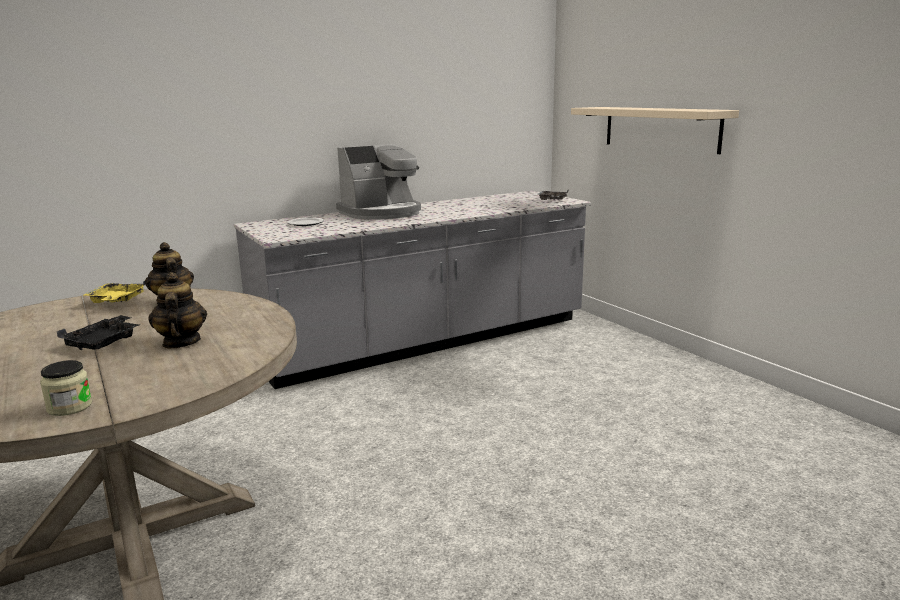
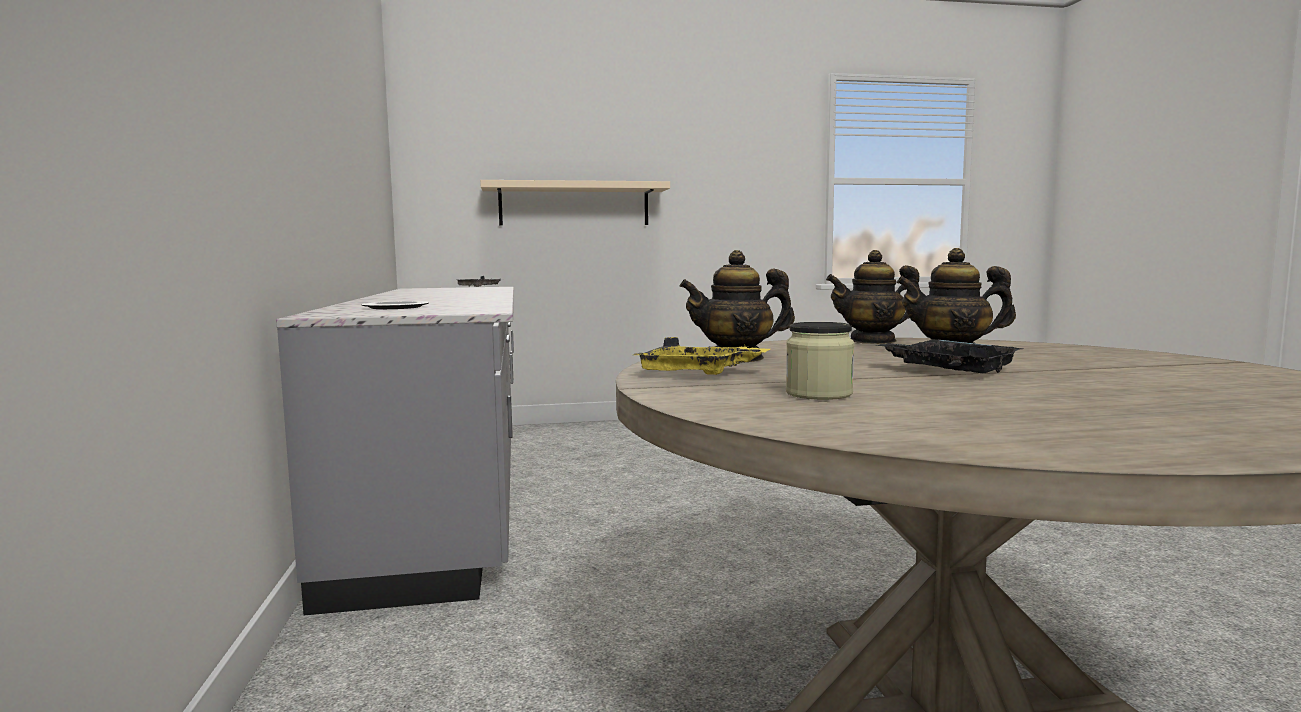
camera: 70 degrees left, 10 degrees down
(69, 407) = (1219, 370): jar -> jar (819, 394)
(263, 322) = (873, 341): none -> teapot
(382, 213) = (403, 299): coffee machine -> none

